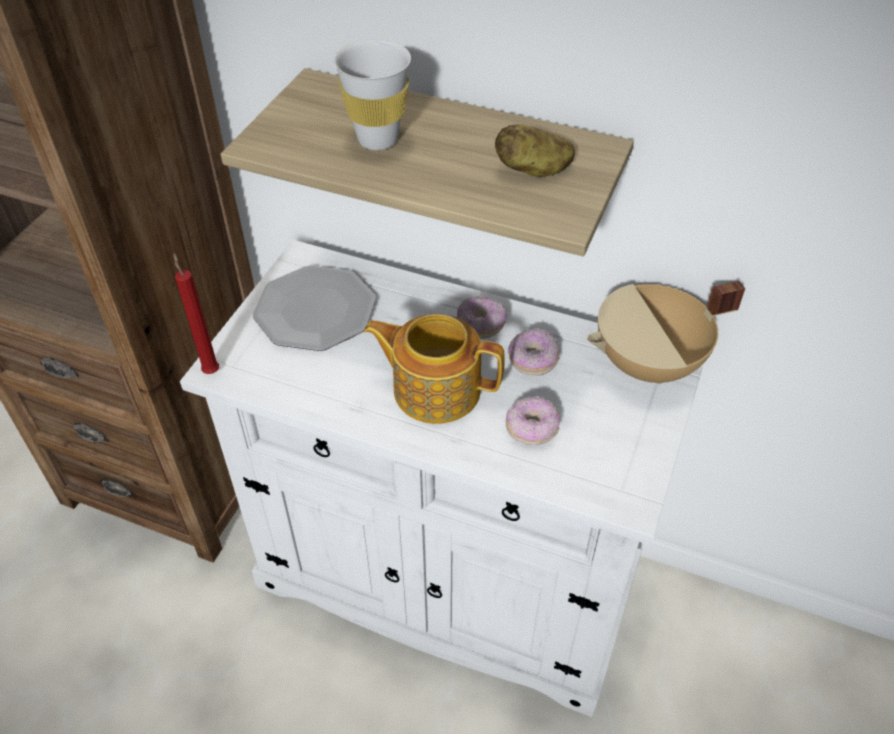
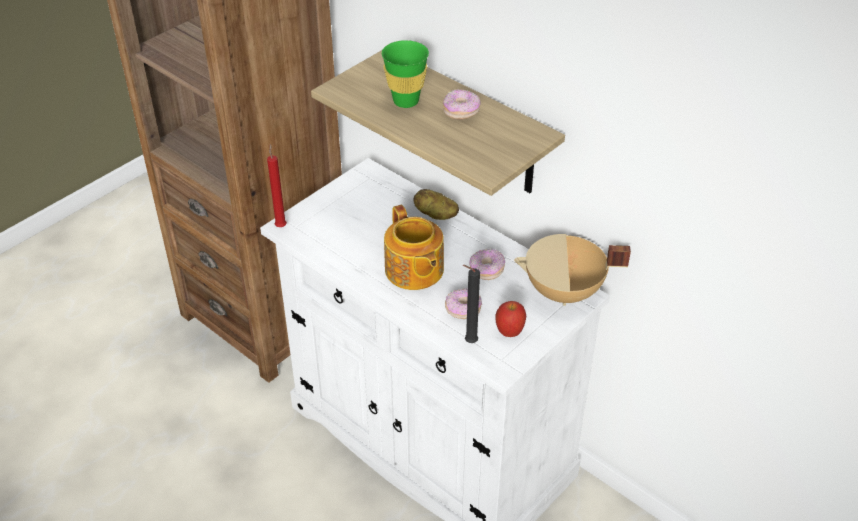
camera: 20 degrees right, 5 degrees down
(315, 310) = (361, 205): plate -> none
(377, 140) = (406, 101): white cup -> green cup
(435, 388) = (414, 271): teapot -> teapot turned 150 degrees counterclockwise
(480, 325) = (464, 240): donut -> donut (461, 112)
(533, 170) = (488, 139): potato -> potato (435, 214)
(565, 477) = (469, 342): none -> black candle
(611, 445) = (509, 332): none -> apple

